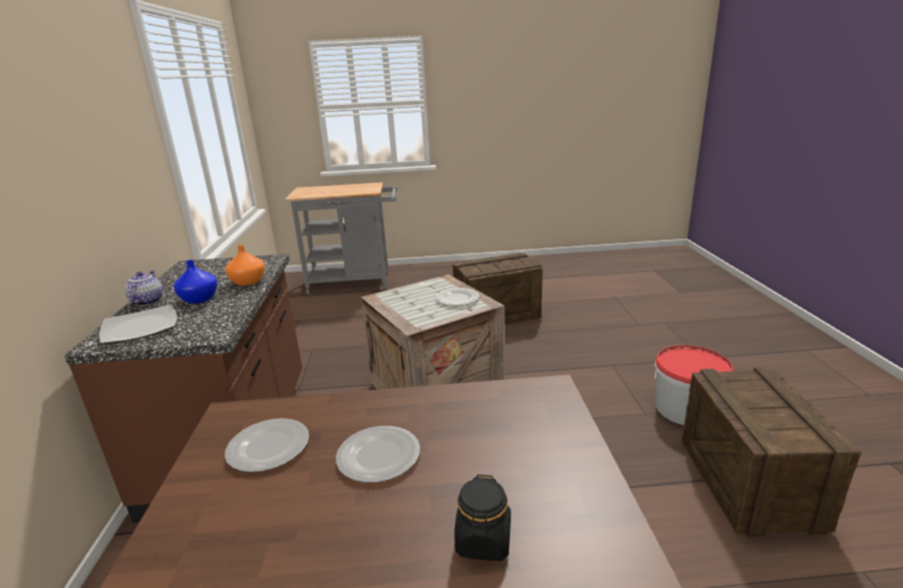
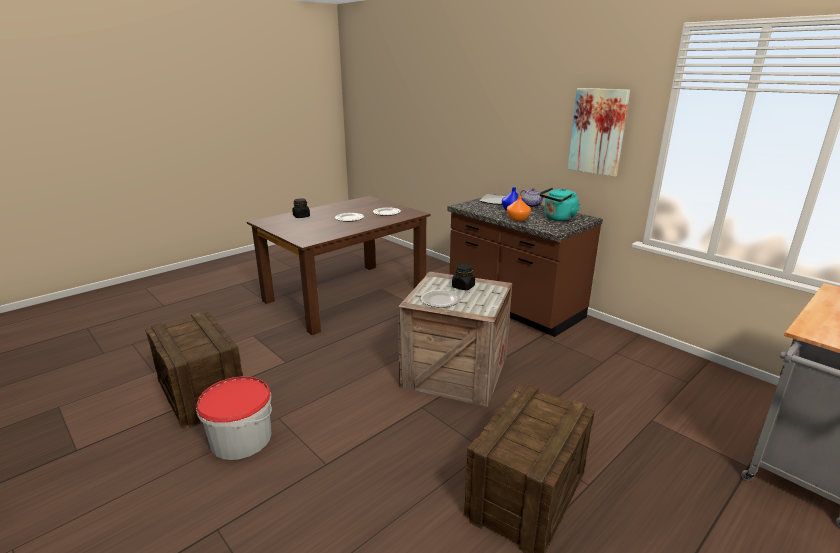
camera: 140 degrees right, 0 degrees up
(125, 150) = (598, 131): none -> picture
(213, 271) = (558, 219): none -> turquoise kettle
(411, 305) = (463, 287): none -> black jar

